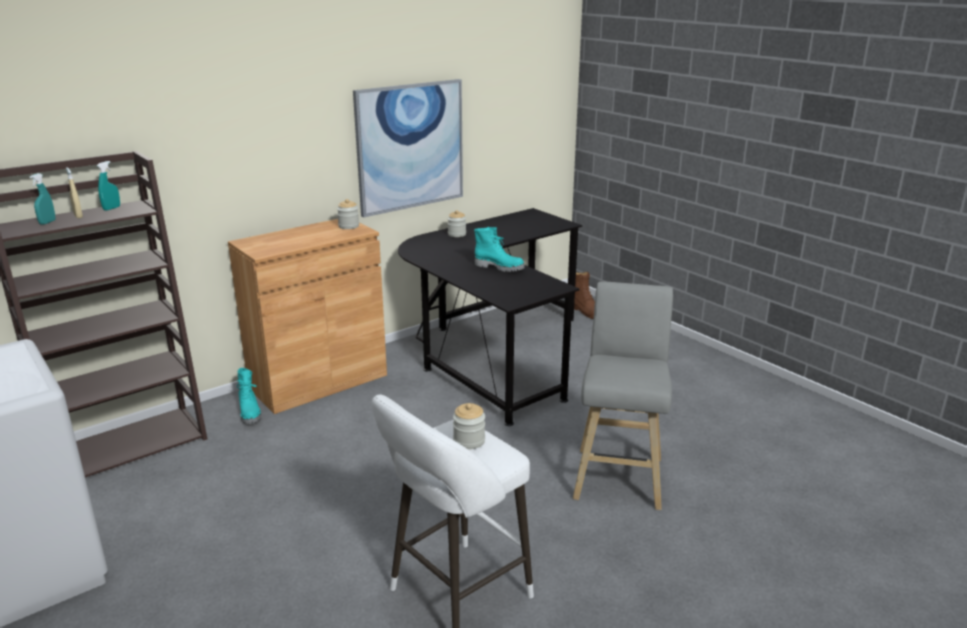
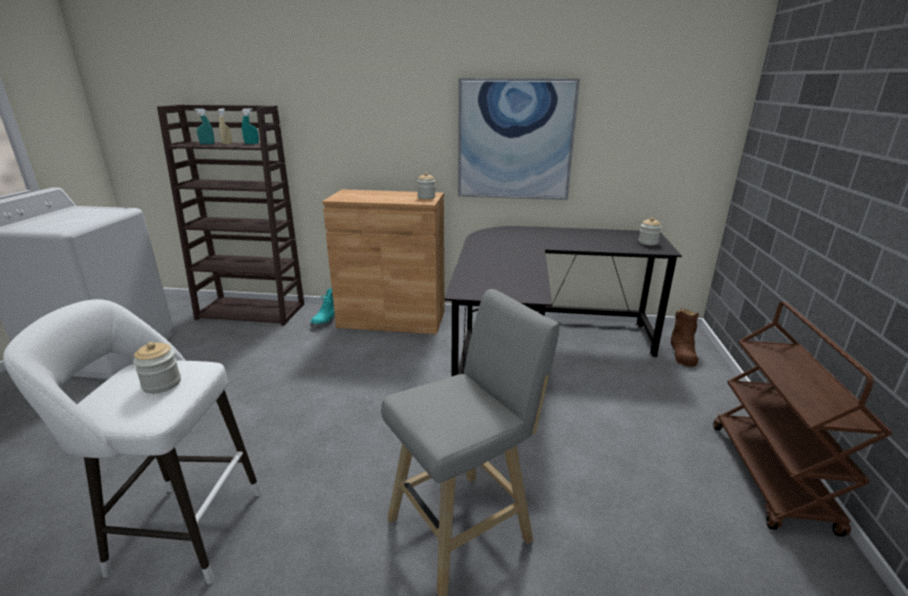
camera: 45 degrees right, 0 degrees up
(457, 234) = (544, 232): jar -> jar (648, 242)
(499, 267) = (520, 264): turquoise boot -> none
(715, 363) = (771, 476): none -> brown cart

